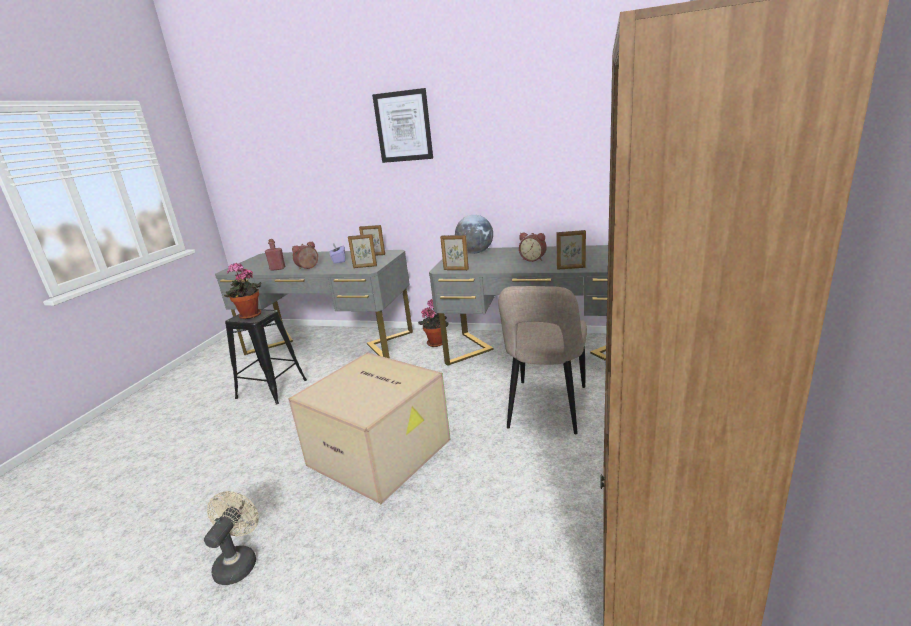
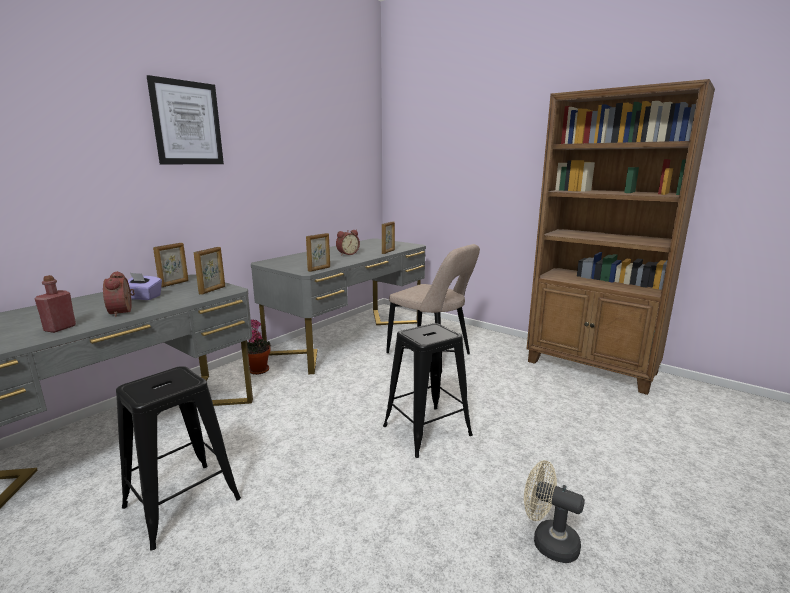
camera: 70 degrees left, 5 degrees down
(249, 316) = (165, 385): potted plant -> none
(381, 452) = (426, 431): cardboard box -> black stool
(475, 252) = (284, 260): globe -> none

